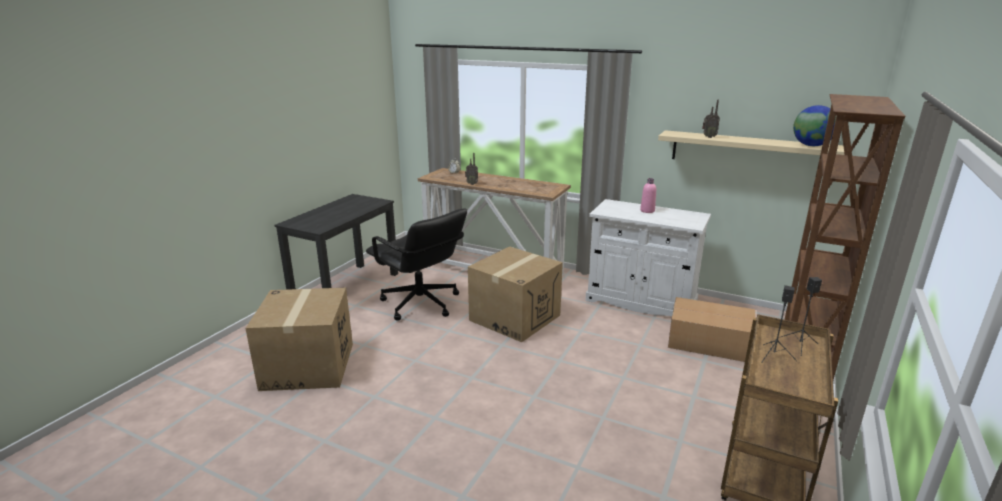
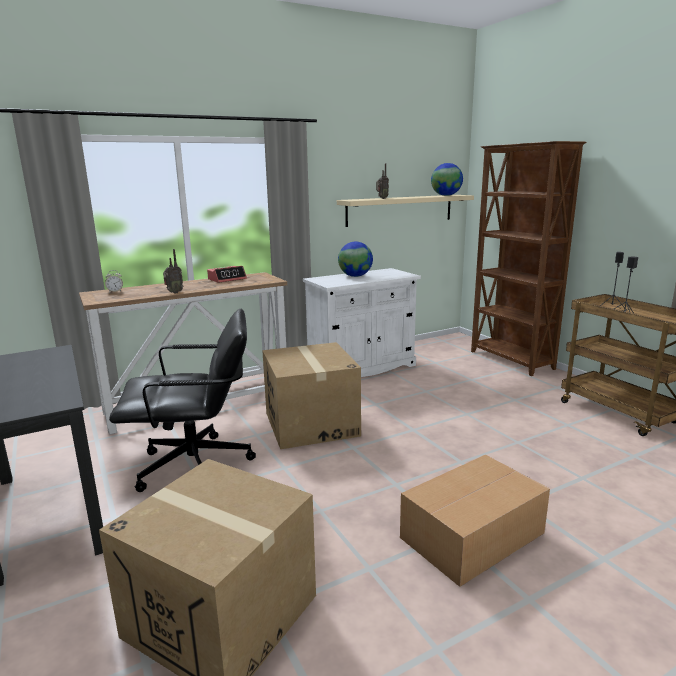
camera: 55 degrees left, 5 degrees down
(529, 183) = (227, 279): none -> alarm clock
(647, 211) = (355, 276): pink bottle -> globe
(708, 341) = (448, 369): cardboard box -> cardboard box (470, 535)

